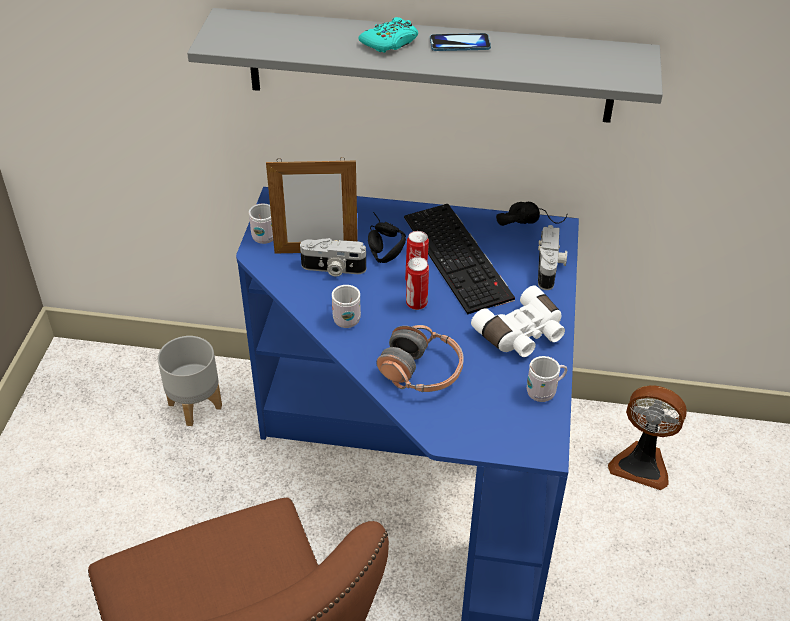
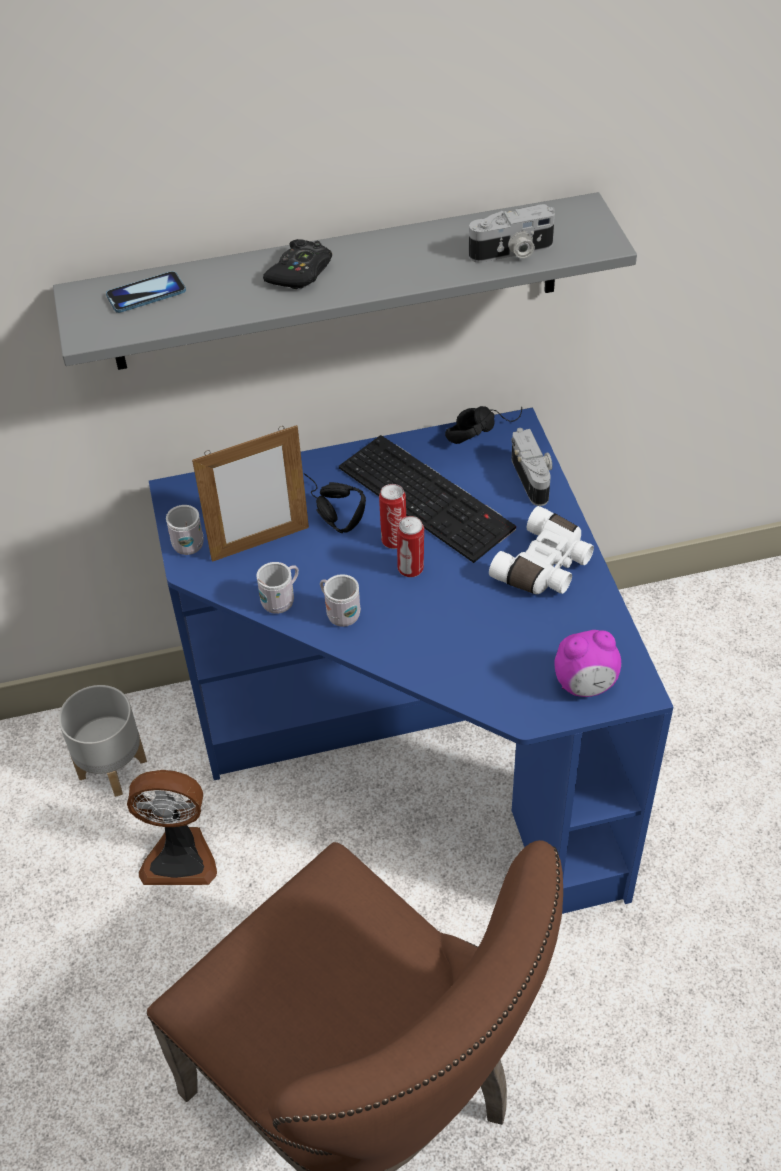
camera: 20 degrees left, 5 degrees up
(333, 269) = (292, 559): camera -> camera (512, 252)
(390, 42) = (300, 272): turquoise game controller -> black game controller
(421, 371) = (460, 648): headphones -> none
(460, 44) = (381, 252): phone -> phone (146, 294)
(504, 431) = (585, 685): none -> alarm clock
(544, 391) = (603, 625): white mug -> white mug (281, 600)
(641, 463) = (649, 654): fan -> fan (180, 856)

